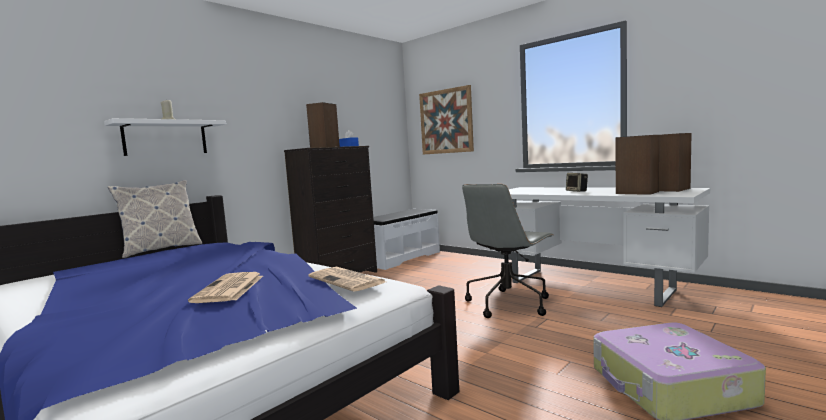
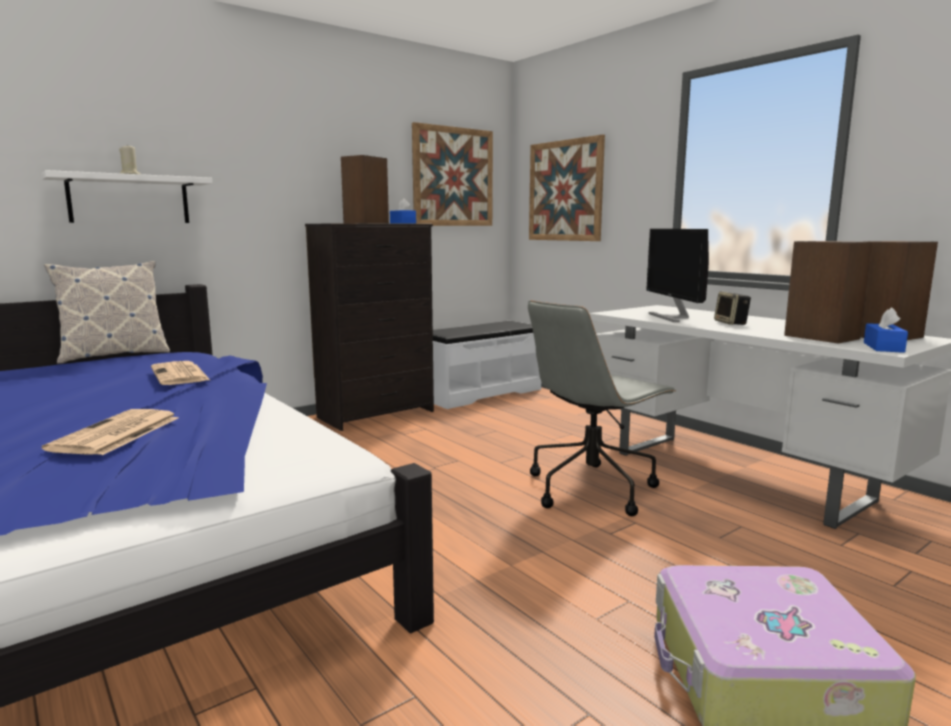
camera: 10 degrees right, 5 degrees up
(348, 280) = (280, 440): newspaper -> newspaper (180, 375)
(372, 116) = (453, 177): none -> picture
(538, 191) = (672, 317): none -> monitor
(676, 194) = (883, 347): none -> blue tissue box

